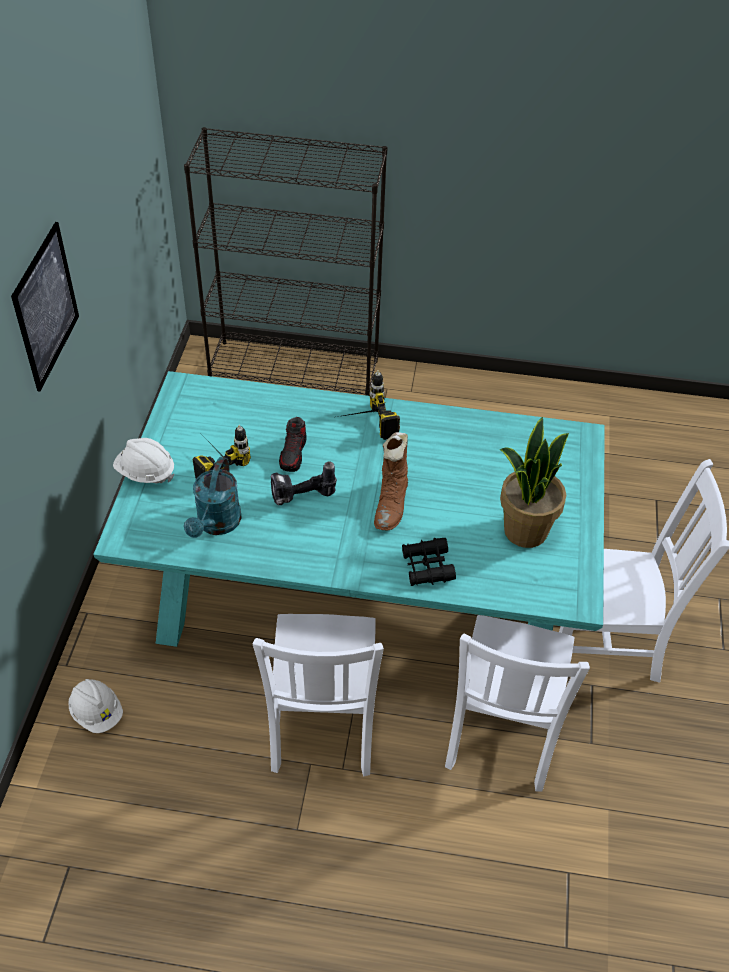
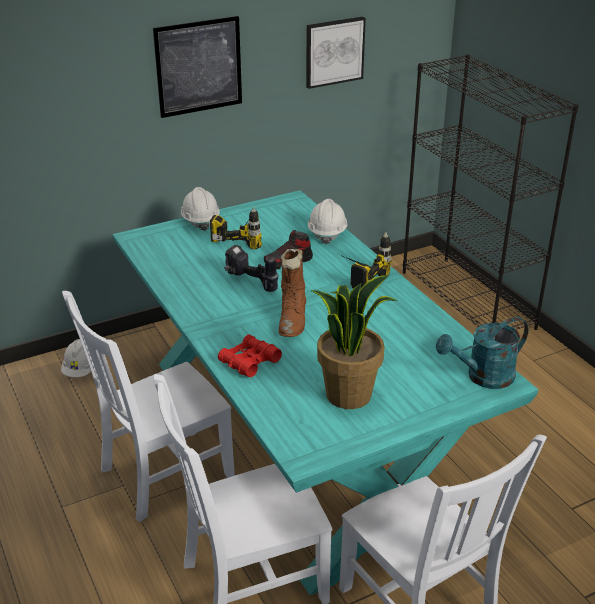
camera: 55 degrees right, 15 degrees down
(111, 198) = (334, 52): none -> picture
(216, 525) = (186, 262): turquoise watering can -> turquoise watering can (483, 377)
(271, 400) = (327, 233): none -> white hard hat
(392, 504) = (293, 320): brown boot -> brown boot turned 60 degrees counterclockwise
(427, 567) = (249, 361): black binoculars -> red binoculars

